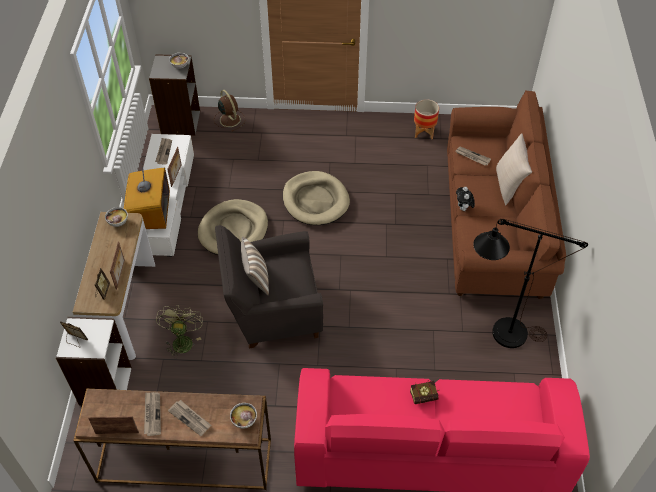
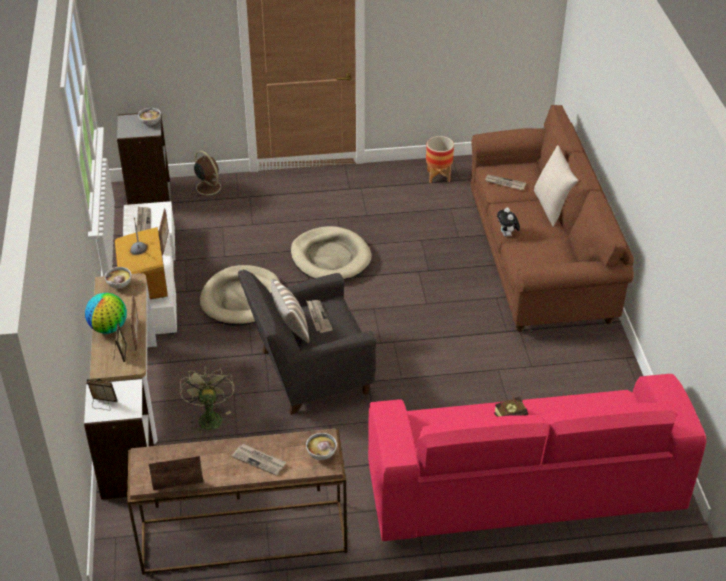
camera: 10 degrees left, 10 degrees down
(99, 263) = (109, 328): none -> globe
(152, 414) = (214, 462): newspaper -> newspaper (318, 317)
(499, 332) = (572, 362): black floor lamp -> none

